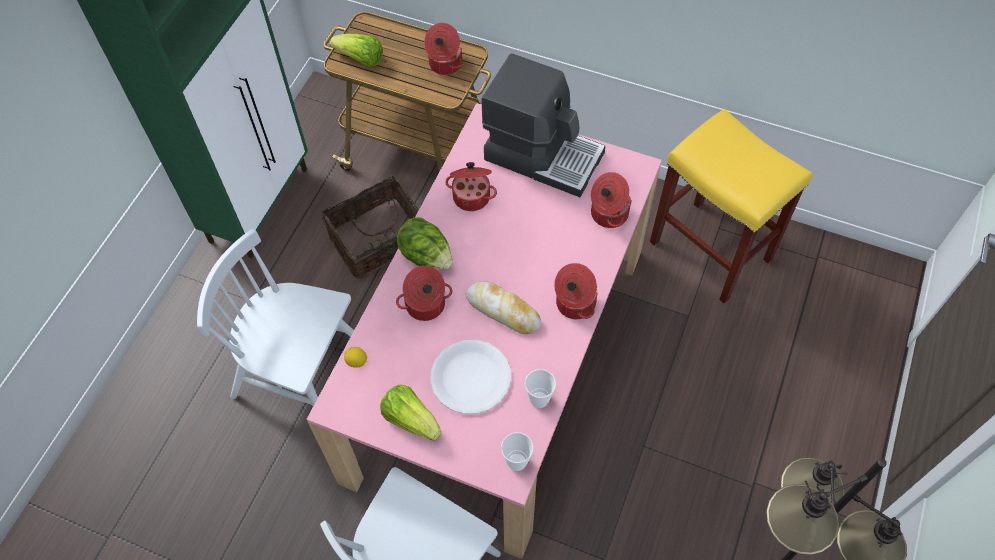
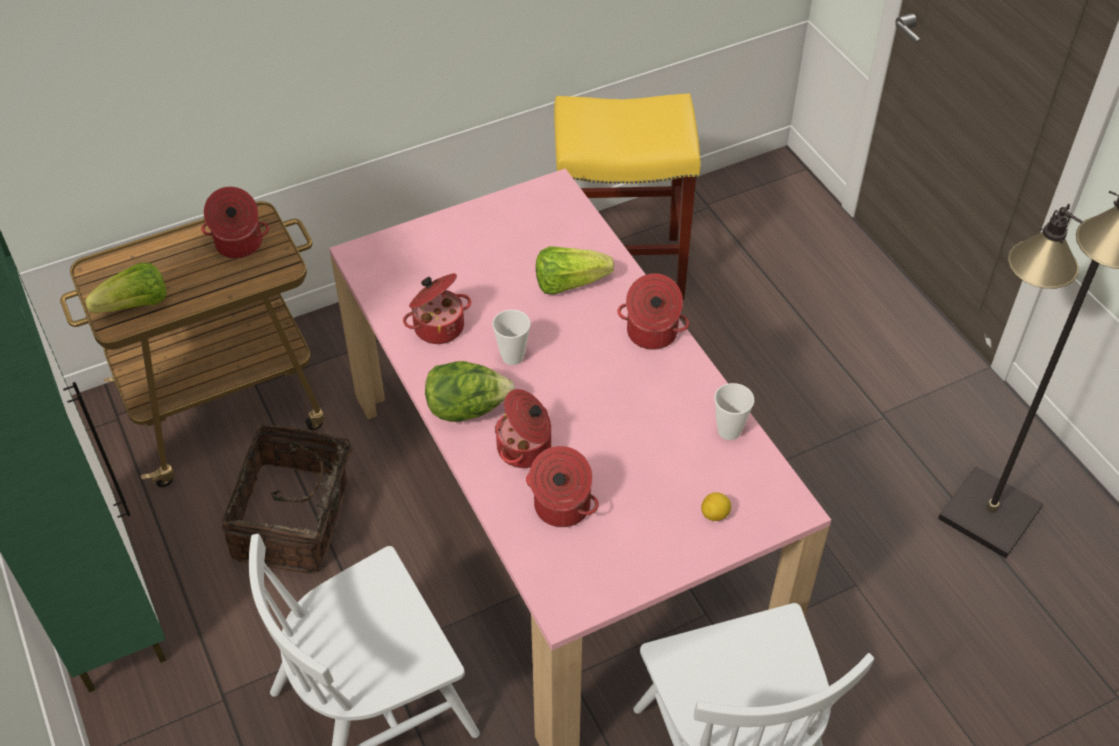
camera: 50 degrees left, 10 degrees down
(356, 361) = (529, 552): lemon -> lemon (715, 515)
(411, 419) = (647, 549): lettuce -> lettuce (569, 283)
(470, 378) = (649, 468): white plate -> none
(503, 311) = (600, 391): bread -> none
(517, 462) = (780, 494): cup -> cup (512, 356)
(543, 154) = (456, 241): coffee machine -> none
(608, 214) = (580, 243): cooking pot -> cooking pot (561, 507)

